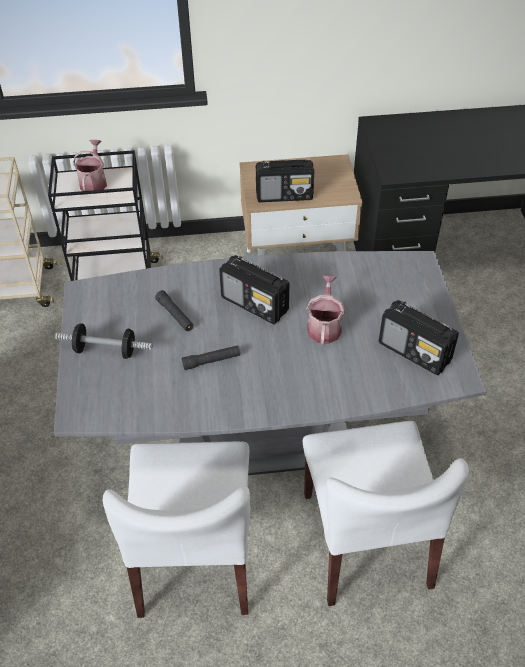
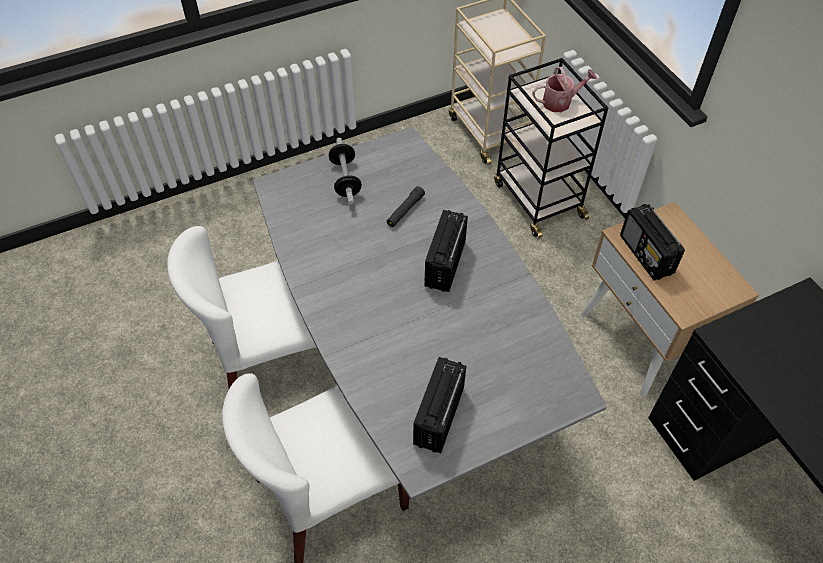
camera: 70 degrees right, 5 degrees up
(211, 361) = (361, 253): black flashlight -> none
(324, 326) = (440, 328): watering can -> none

